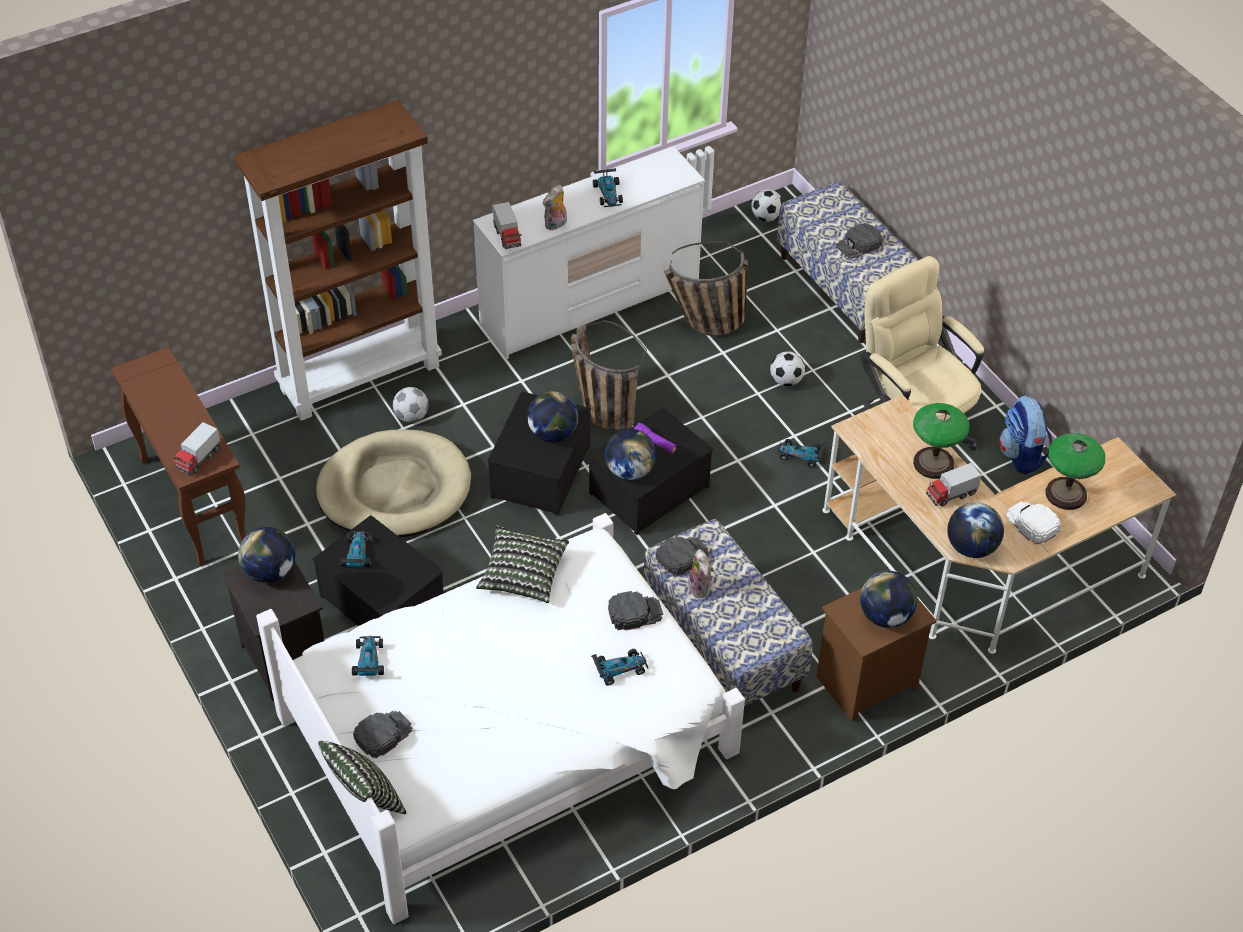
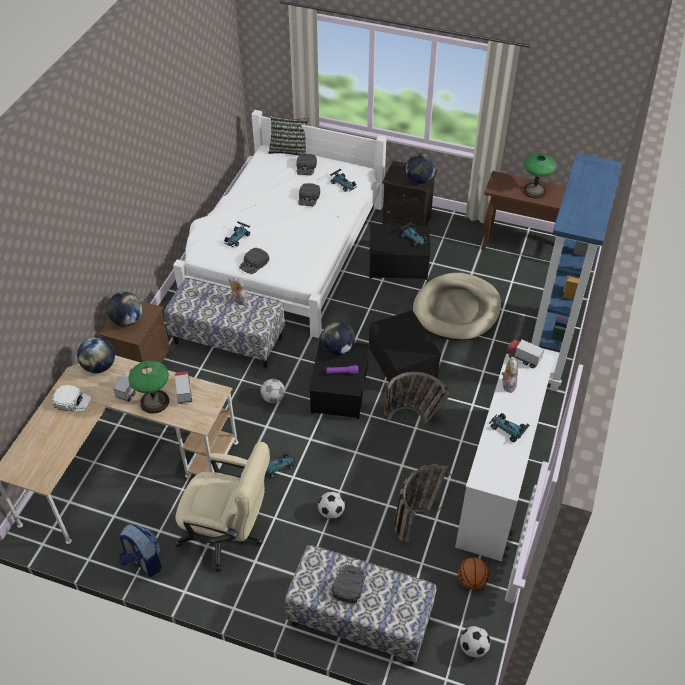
camera: 140 degrees right, 0 degrees up
(198, 459) = (502, 183): toy truck -> toy truck (184, 392)
(360, 376) = (550, 350): brown bookcase -> blue bookcase
(411, 417) = (497, 347): football -> football (273, 398)
(523, 574) = (321, 249): pillow -> none
(553, 434) = (398, 343): globe -> none
(682, 556) = (261, 308): black cap -> black cap (309, 197)
(713, 255) = (471, 580): none -> basketball
(1066, 494) = (61, 432): table lamp -> table lamp (534, 191)

